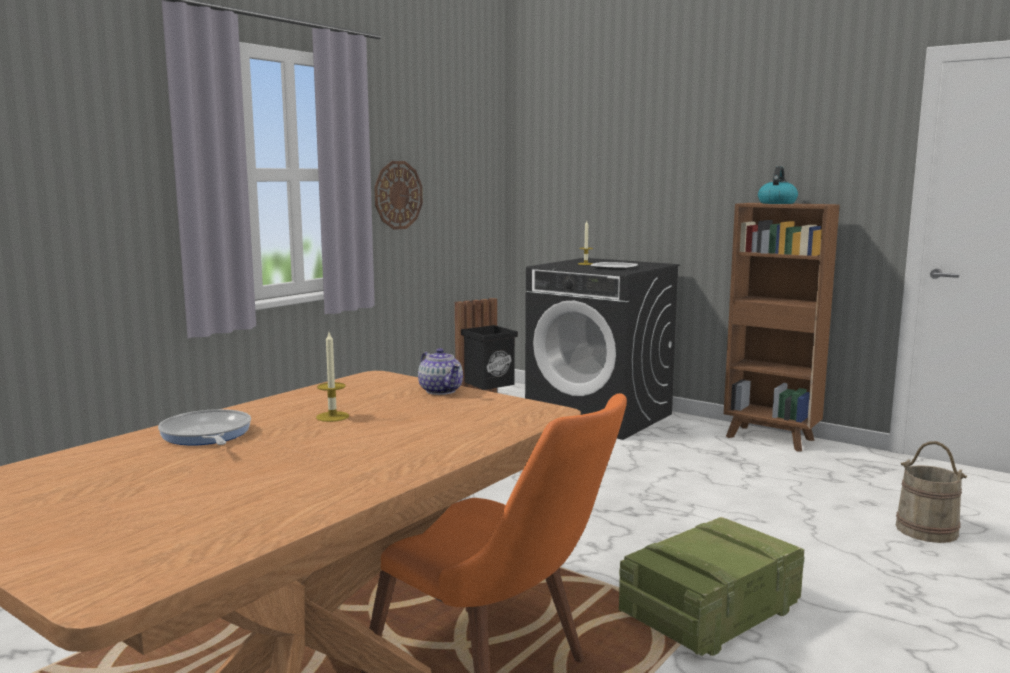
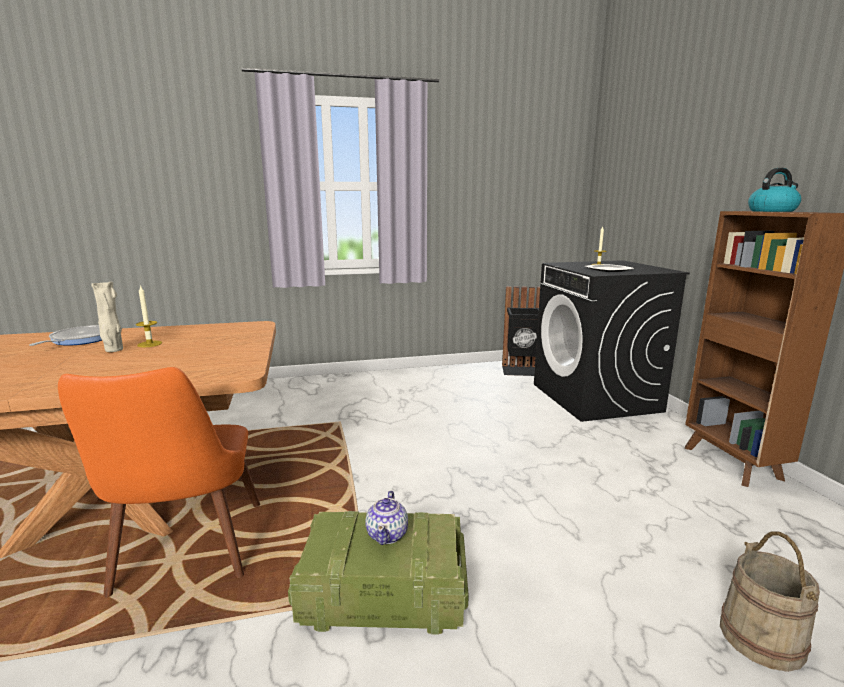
camera: 40 degrees right, 5 degrees up
(317, 431) = (113, 350): none -> beige vase
(398, 195) = (461, 202): wall clock -> none
(441, 390) = (248, 342): teapot -> teapot (387, 534)

